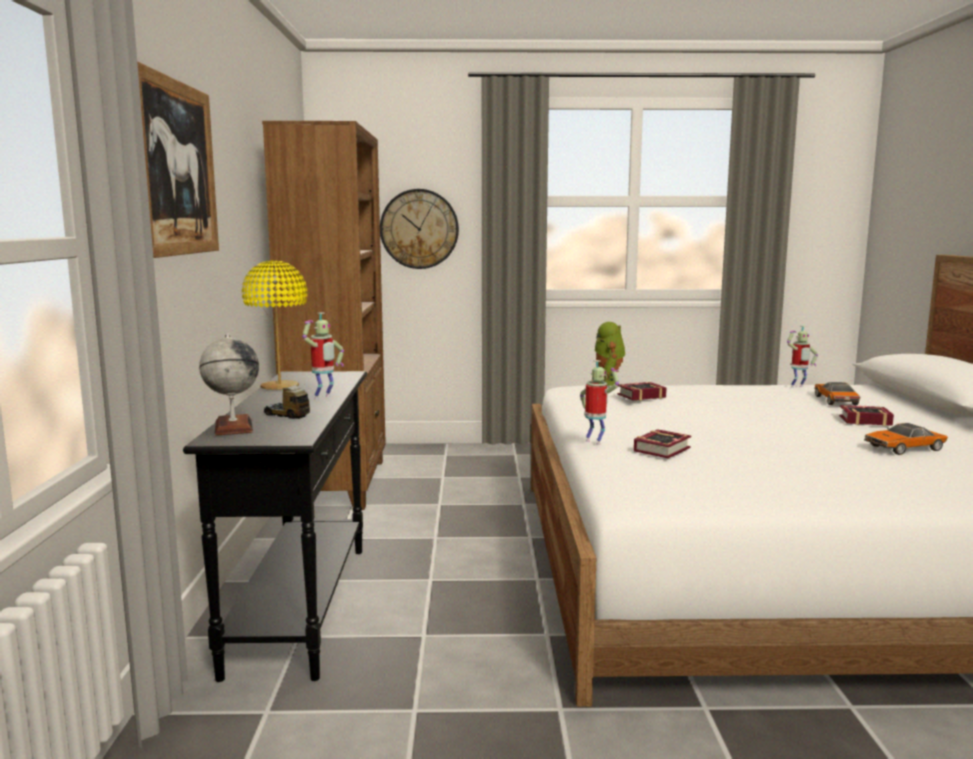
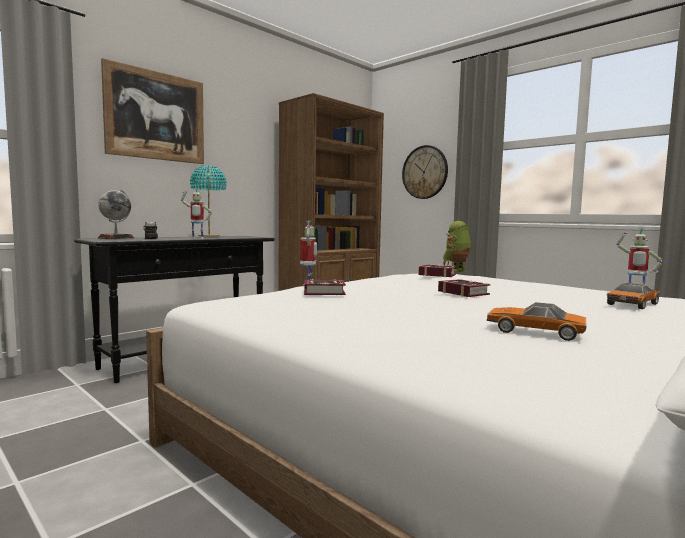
camera: 45 degrees right, 5 degrees down
(280, 387) = (209, 236): yellow table lamp -> turquoise table lamp
(862, 420) = (590, 314): book -> book (462, 292)

